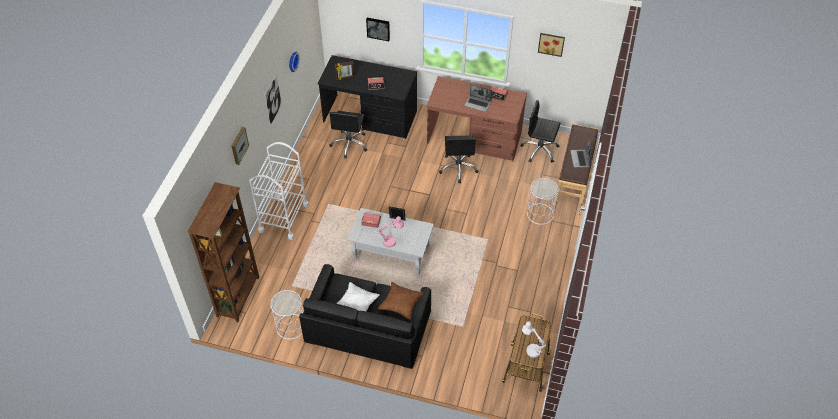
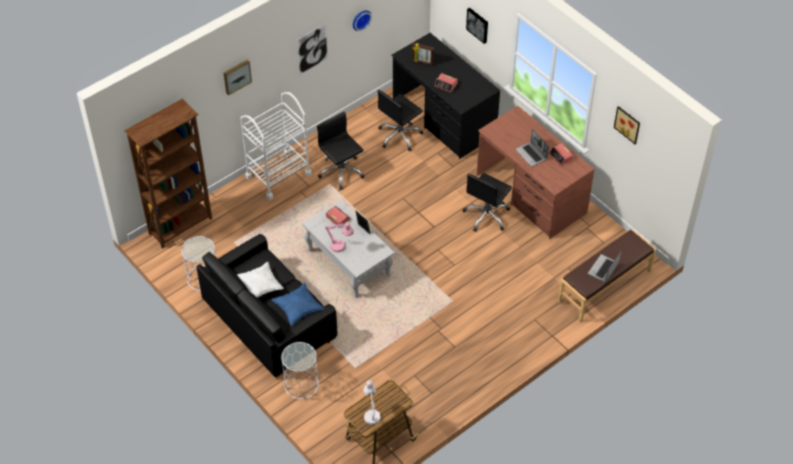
camera: 35 degrees right, 0 degrees up
(400, 305) = (298, 309): brown pillow -> blue pillow
(539, 150) = (589, 242): black office chair -> black office chair (341, 172)
(540, 214) = (528, 306): white side table -> white side table (301, 384)

